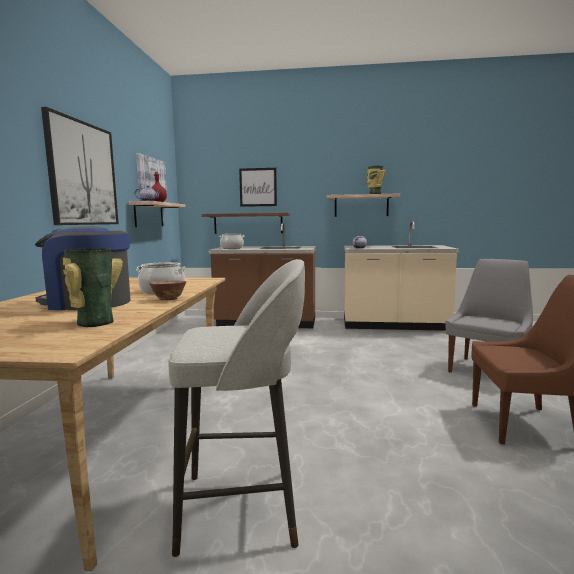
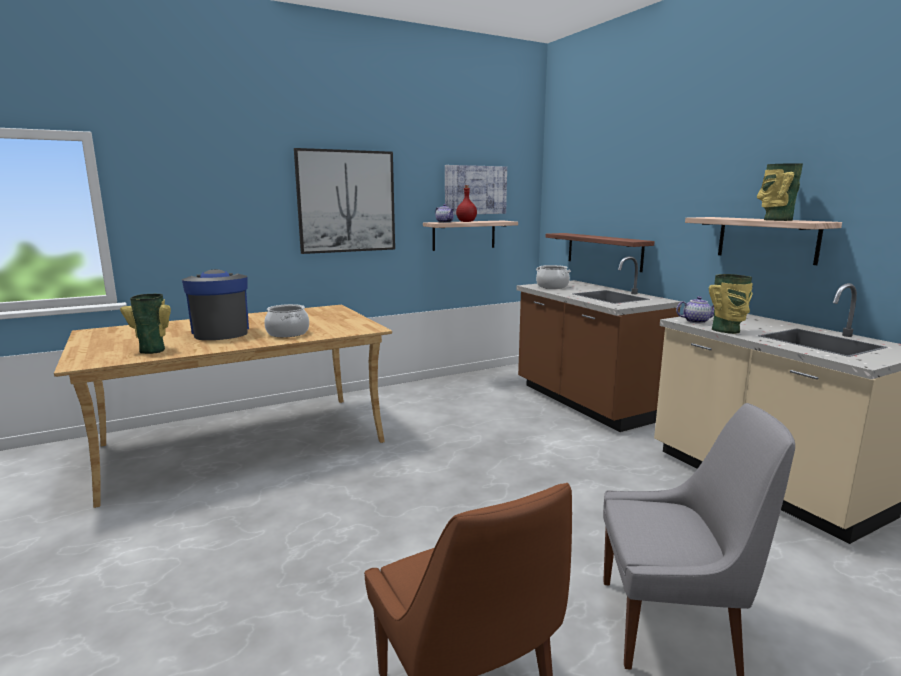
camera: 55 degrees right, 5 degrees up
(168, 299) = (250, 343): bowl -> none
(243, 508) = (170, 534): grey stool -> none
(258, 187) = (620, 197): picture -> none
(382, 248) = (727, 331): none -> vase

